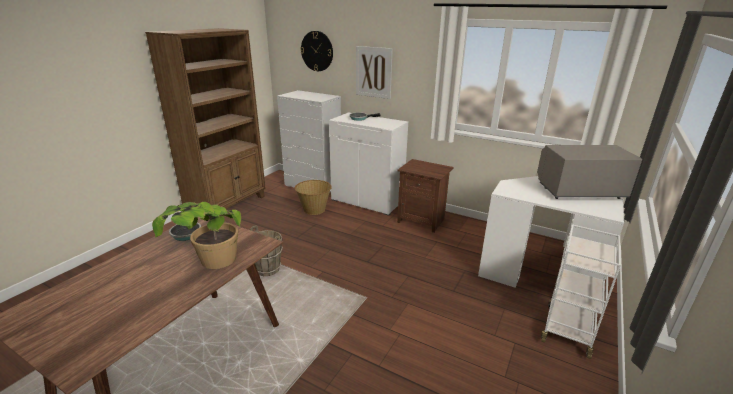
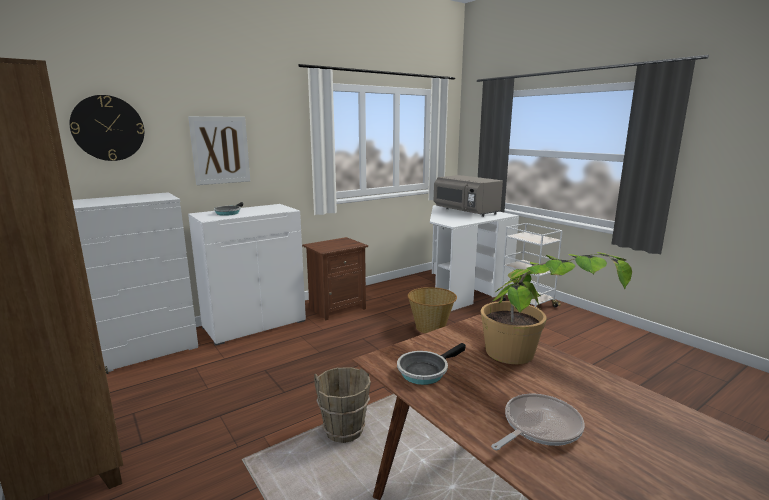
camera: 65 degrees left, 10 degrees down
(127, 275) = (538, 427): none -> frying pan
(314, 210) = (224, 364): basket -> basket (431, 327)
(579, 190) = (466, 212): grey microwave -> grey microwave turned 60 degrees counterclockwise

